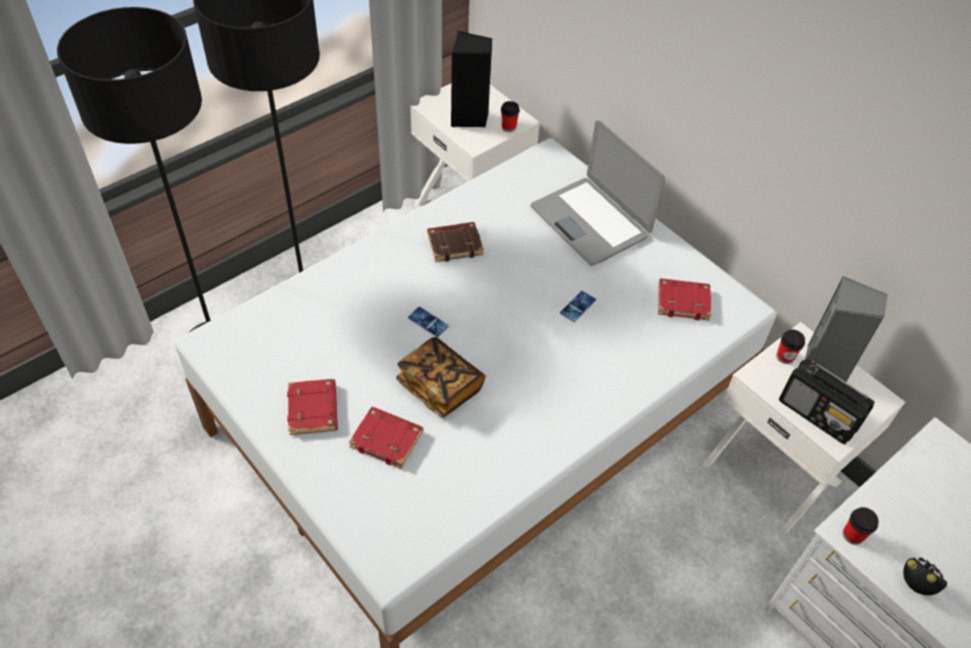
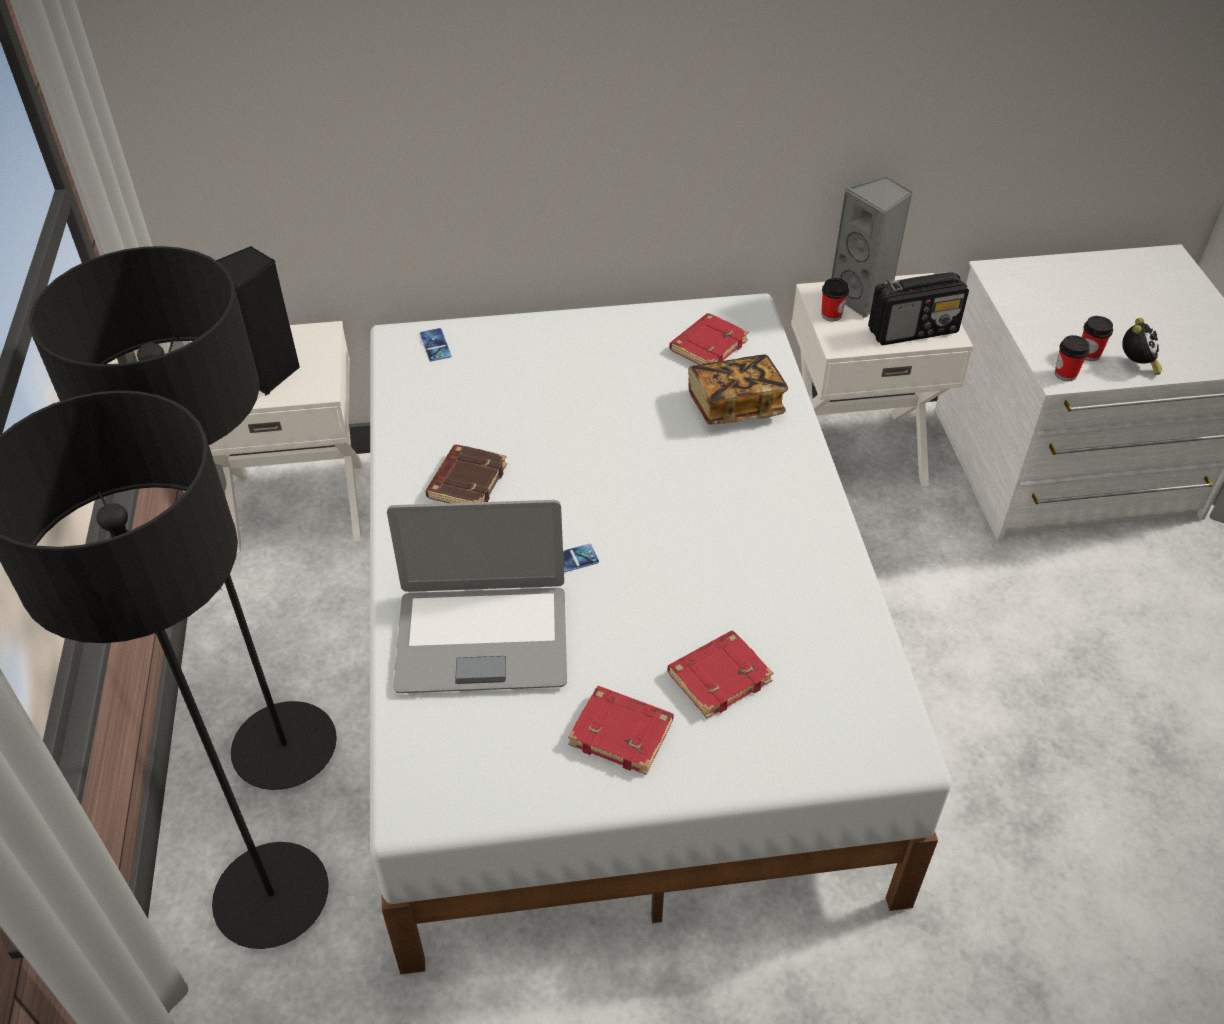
camera: 55 degrees left, 5 degrees down
(440, 386) = (675, 593): book -> book (735, 405)
(508, 127) = (322, 348): cup -> cup (1089, 354)
(578, 306) = (650, 425): phone -> phone (435, 345)
(590, 221) = (536, 356): laptop -> laptop (482, 638)
(916, 586) = (1136, 365): alarm clock -> alarm clock turned 120 degrees clockwise

